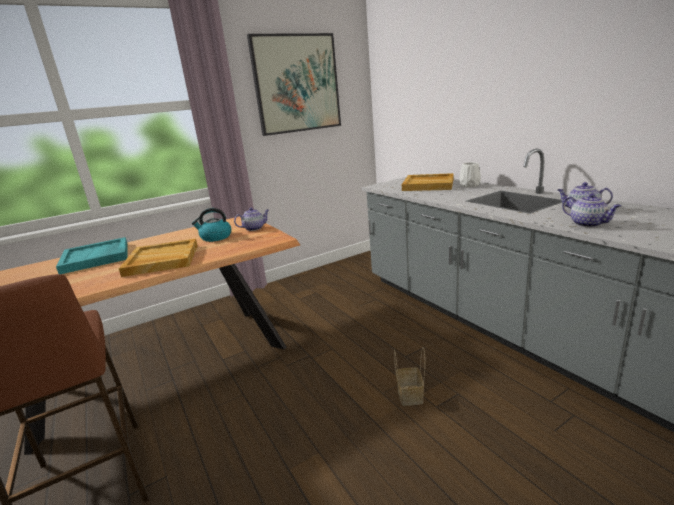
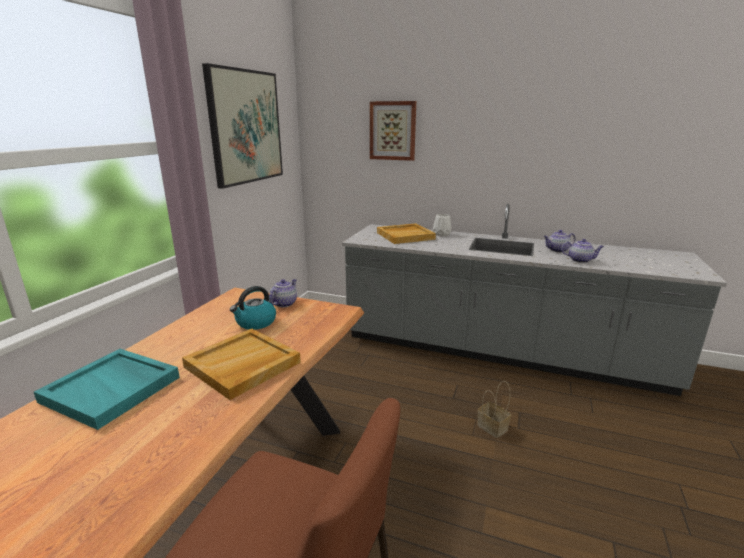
camera: 40 degrees left, 0 degrees up
(436, 73) = (392, 131): none -> picture

